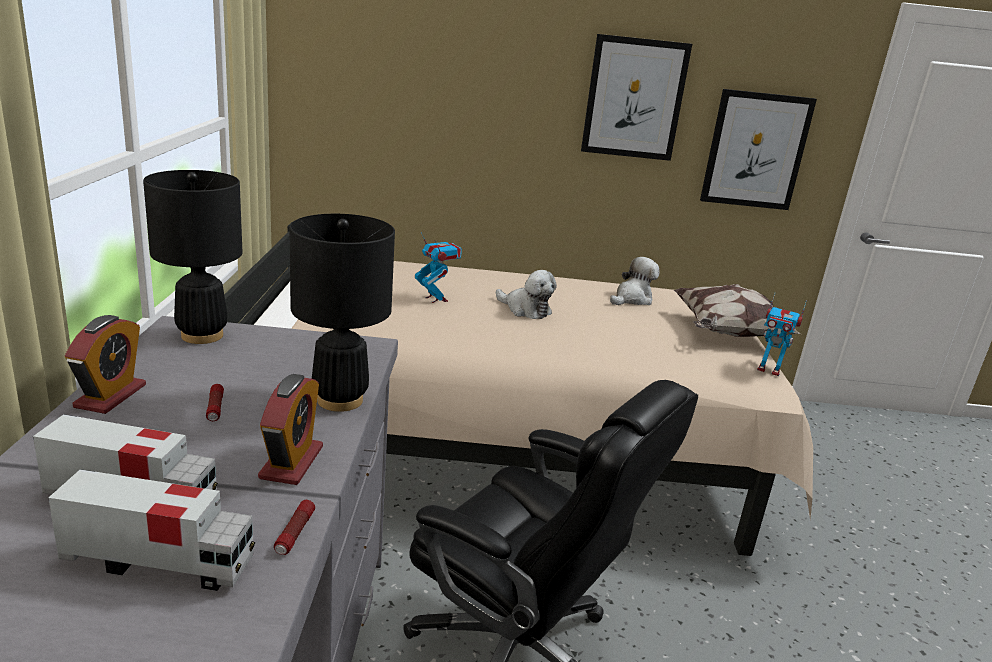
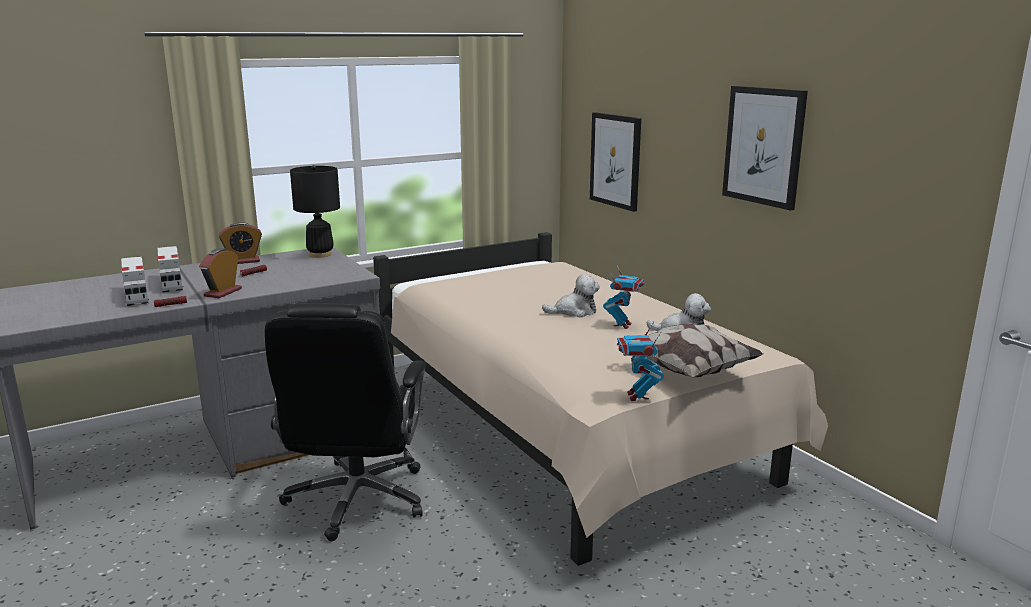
camera: 60 degrees right, 5 degrees down
(291, 462) = (223, 292): alarm clock -> alarm clock turned 135 degrees clockwise
(340, 400) = (290, 285): black table lamp -> none
(436, 299) = (537, 291): toy robot -> toy robot (622, 325)
(525, 310) = (574, 312): plush toy -> plush toy turned 105 degrees counterclockwise
(755, 150) = (873, 206): picture -> picture (615, 160)

